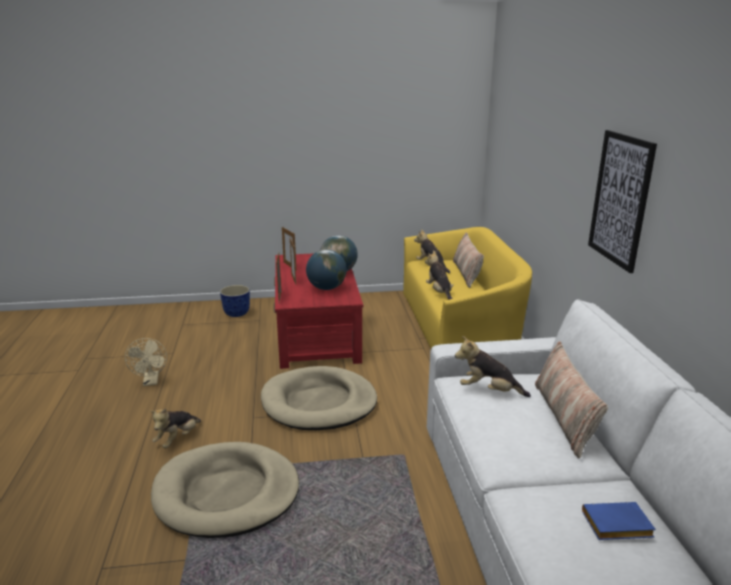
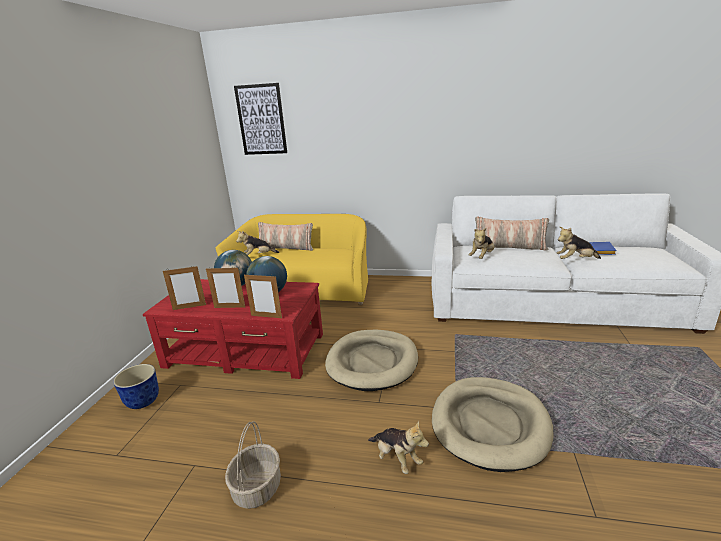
camera: 70 degrees left, 0 degrees up
(151, 382) = (257, 487): beige fan -> basket
(439, 293) = (310, 260): plush toy -> plush toy (575, 260)
(620, 199) = (442, 138): picture -> picture (261, 120)

